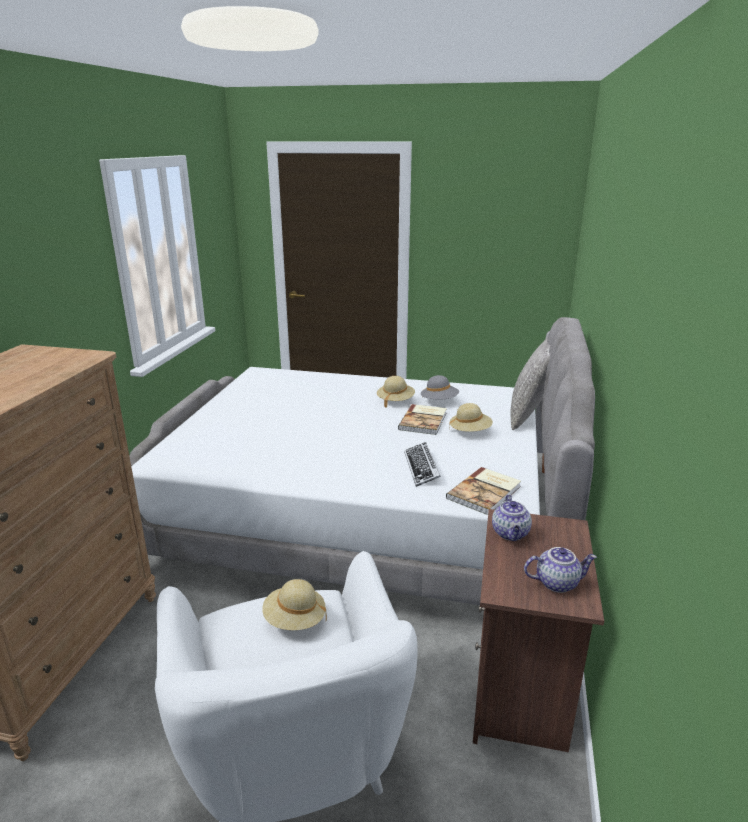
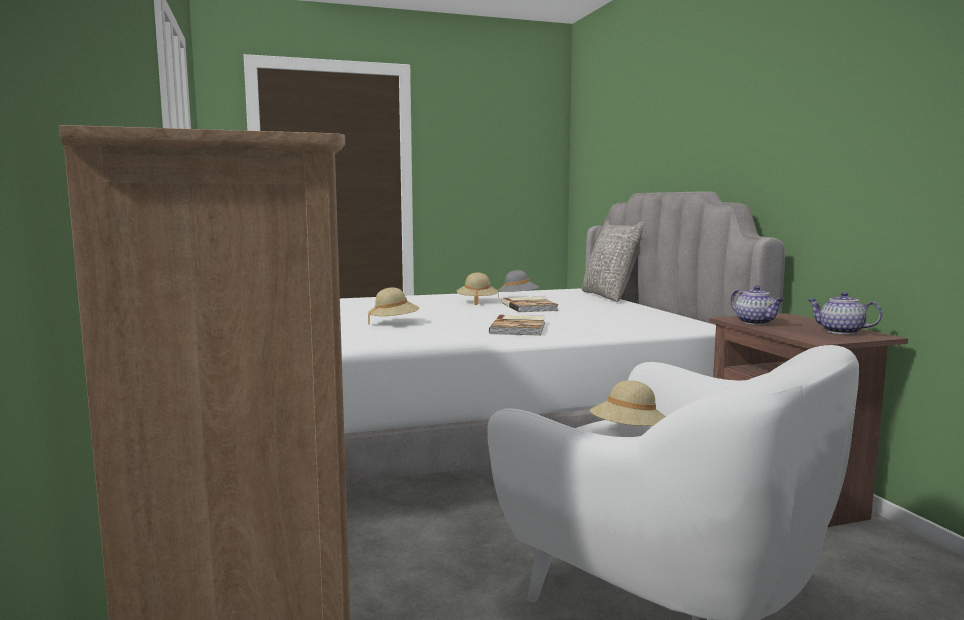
camera: 30 degrees left, 15 degrees down
(421, 468) = (588, 323): keyboard -> none
(470, 431) = (583, 306): beige hat -> beige hat (393, 323)
(485, 492) = (669, 326): book -> book (520, 328)
(557, 582) = (840, 332): teapot -> teapot turned 105 degrees counterclockwise

